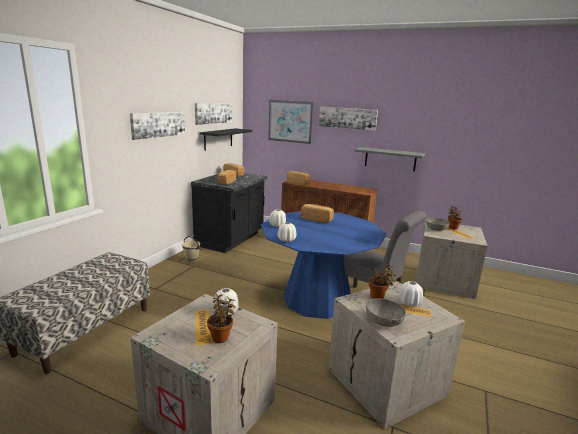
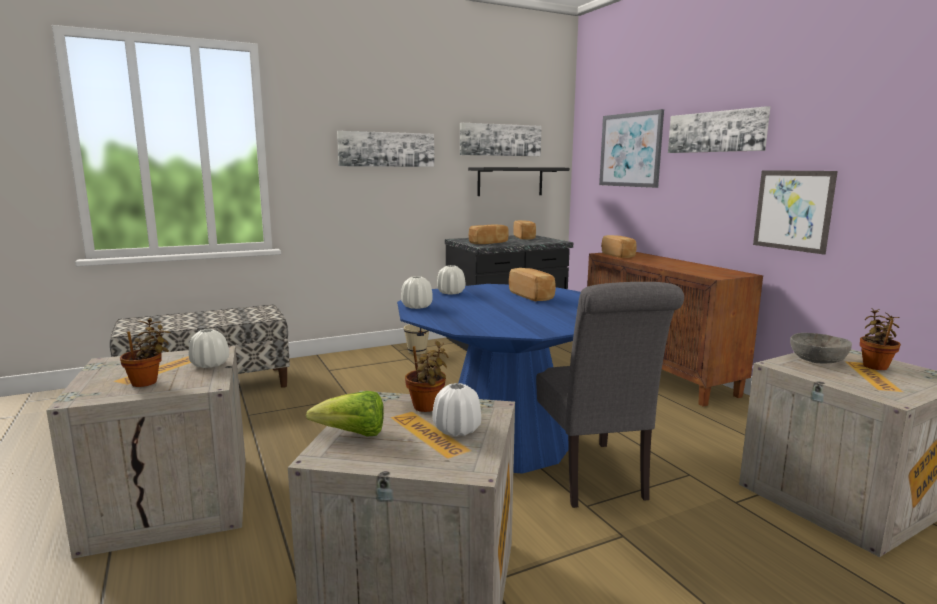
camera: 40 degrees right, 5 degrees down
(384, 321) = (353, 434): grey bowl -> lettuce
(390, 159) = (792, 210): grey shelf -> picture

